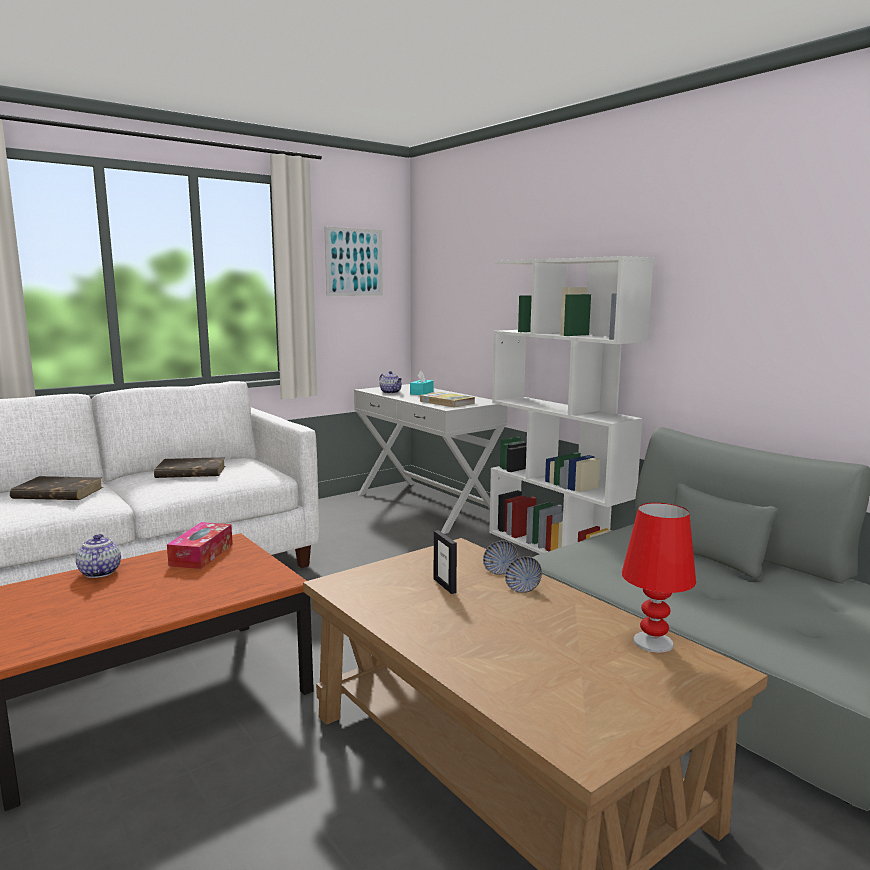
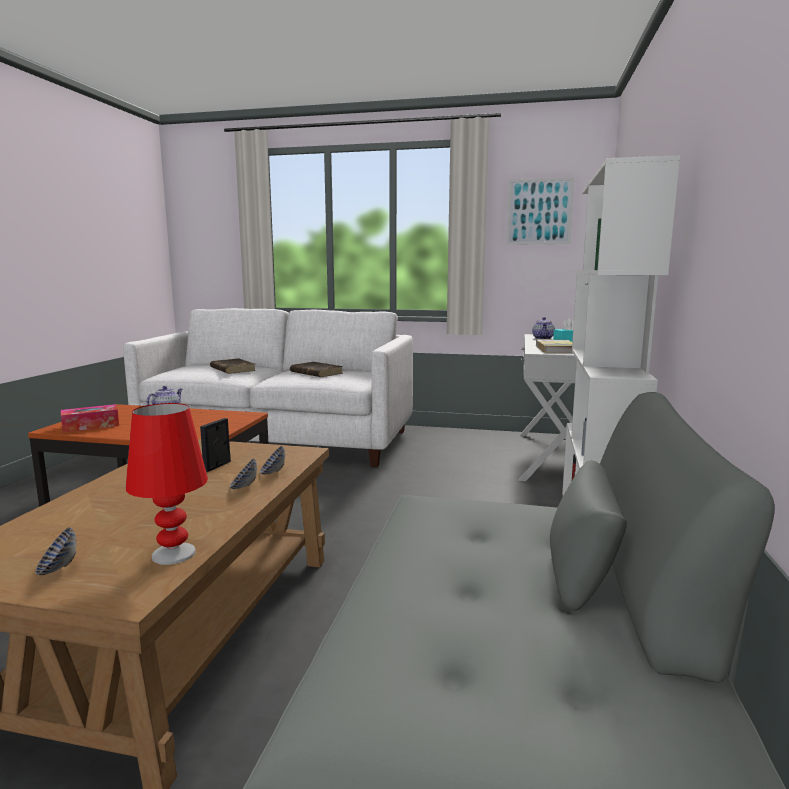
camera: 50 degrees right, 0 degrees up
(201, 554) = (218, 416): tissue box -> tissue box (91, 426)
(640, 693) = (58, 569): none -> bowl

